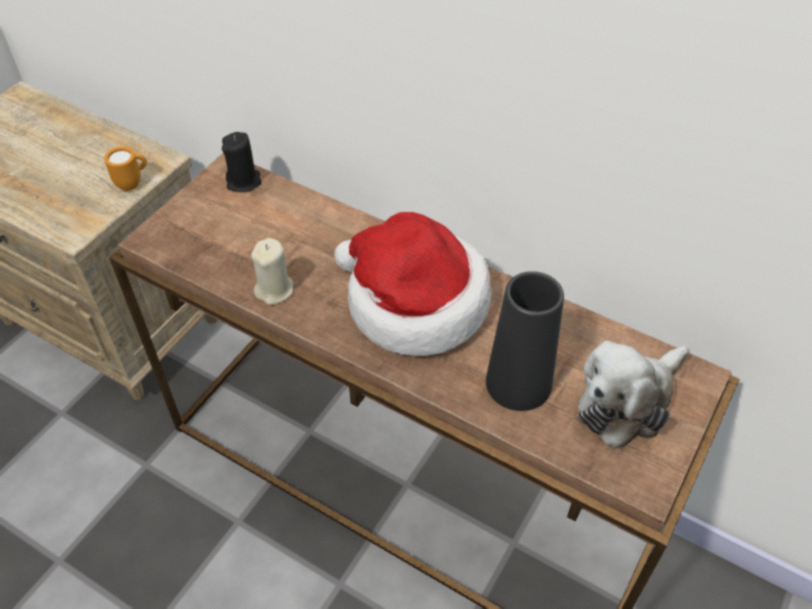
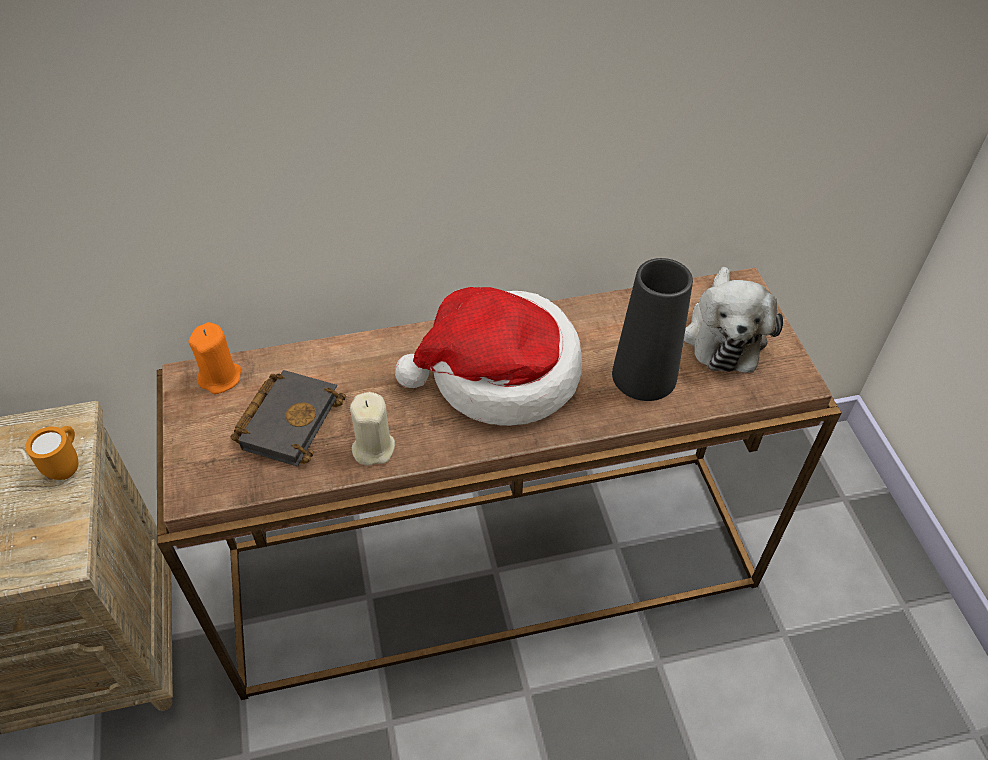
camera: 45 degrees left, 0 degrees up
(244, 181) = (220, 377): black candle -> orange candle
(249, 235) = (288, 419): none -> black book

